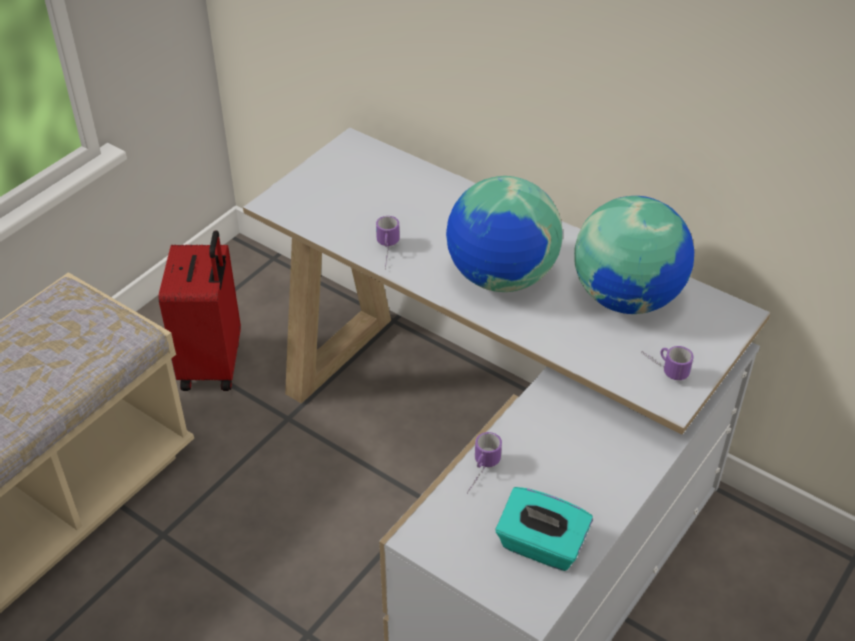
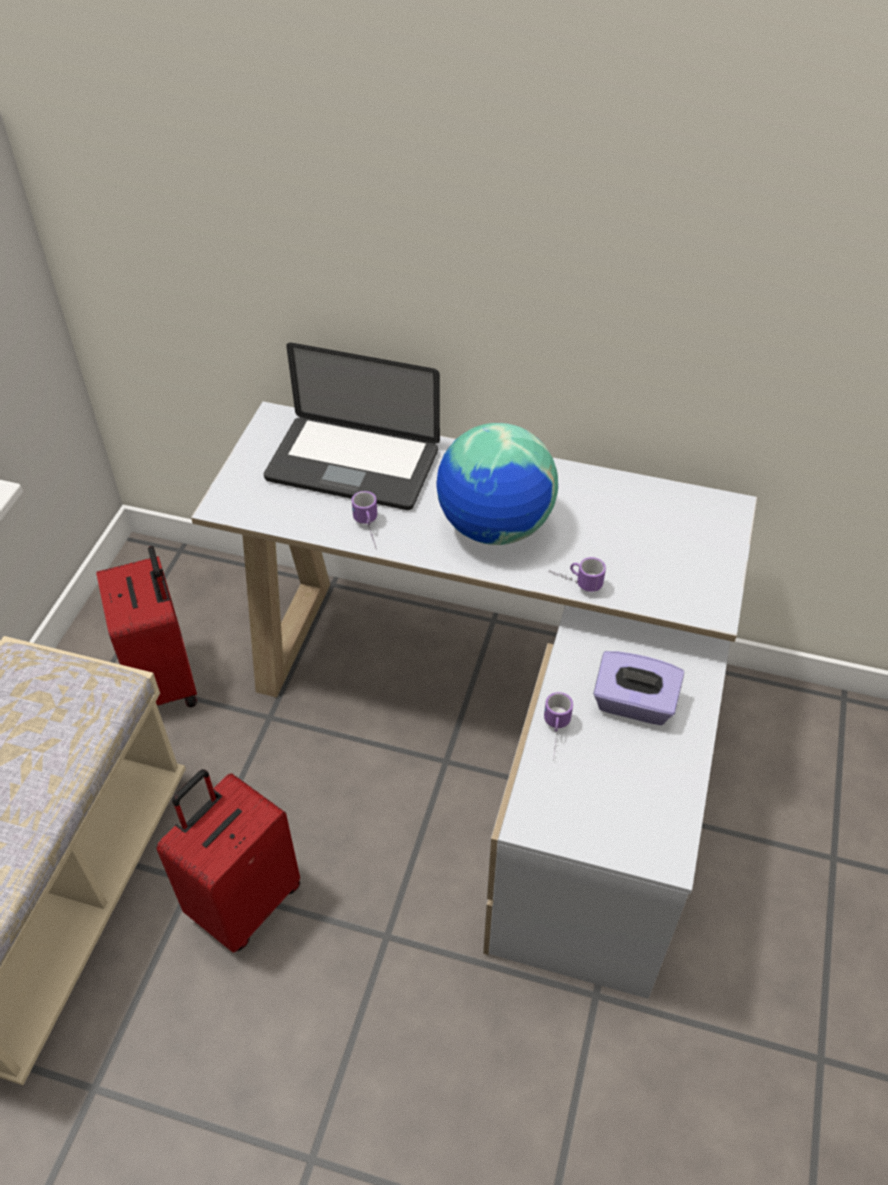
camera: 20 degrees left, 5 degrees up
(198, 565) = (244, 901): none -> red suitcase
(400, 196) = (352, 465): none -> laptop
(541, 546) = (646, 792): turquoise tissue box -> none
(567, 468) = (633, 704): none -> purple tissue box
(627, 297) = (623, 516): globe -> none
(663, 368) = (690, 580): mug -> mug (574, 582)

